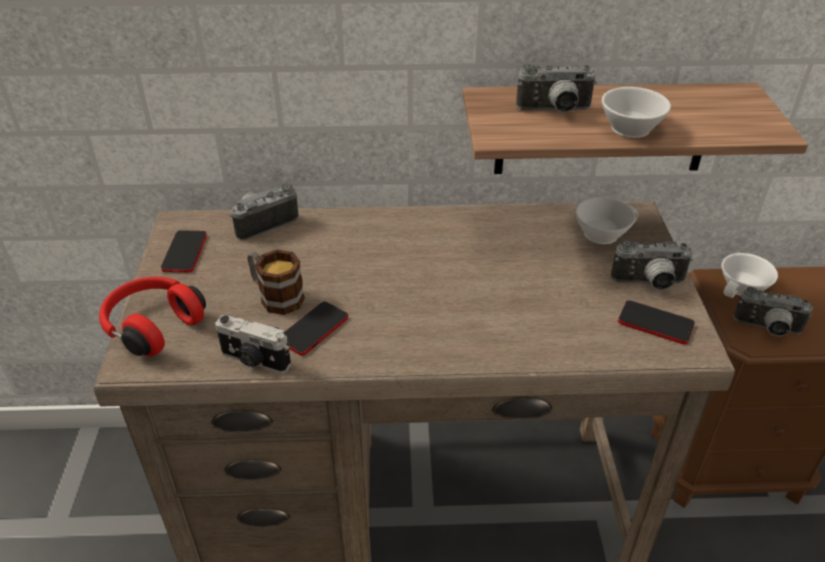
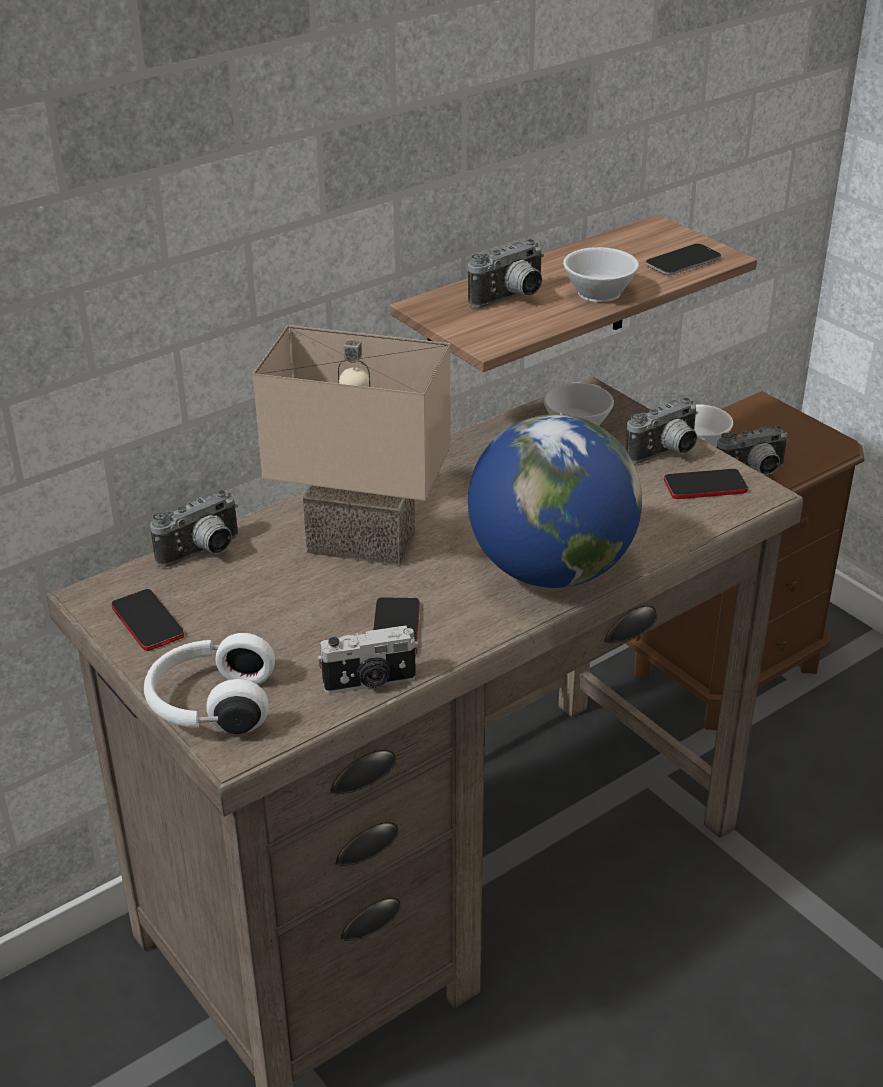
camera: 35 degrees left, 5 degrees down
(152, 325) = (211, 705): red headphones -> white headphones
(263, 222) = (203, 553): camera -> camera turned 150 degrees counterclockwise
(275, 296) = (315, 617): mug -> none
(365, 255) = (364, 539): none -> beige table lamp
(463, 337) = (551, 571): none -> globe
(734, 126) = (683, 261): none -> phone

